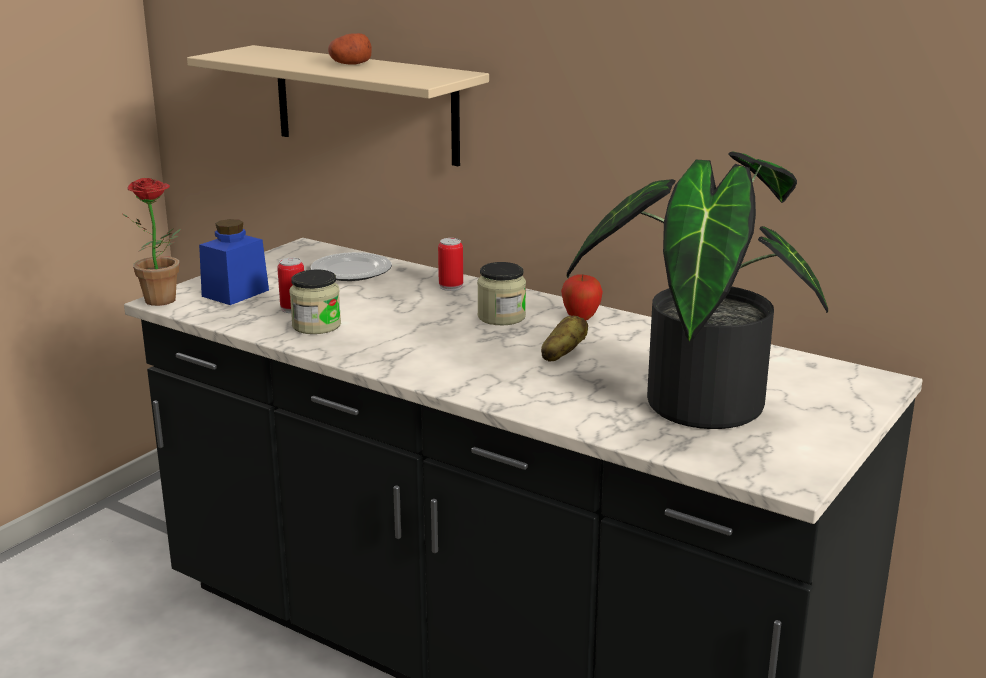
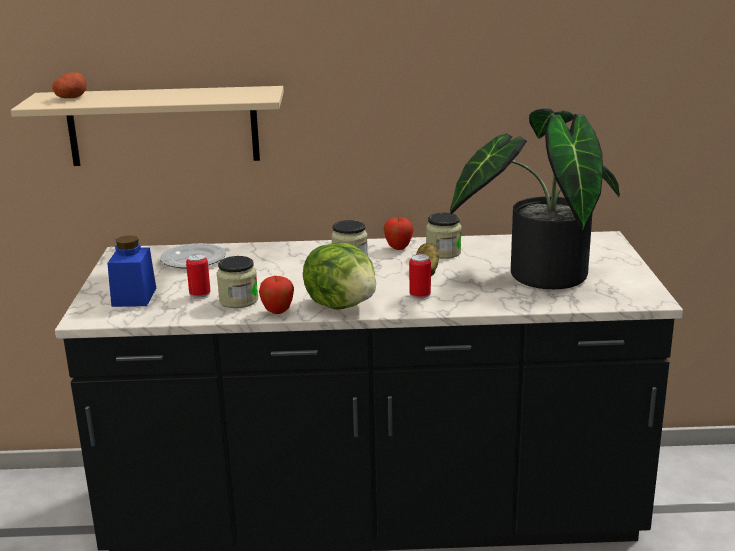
camera: 35 degrees left, 0 degrees up
(165, 302) = (89, 318): potted plant -> none
(330, 349) = (278, 312): none -> apple
(351, 64) = (167, 94): potato -> potato (71, 98)
(405, 362) = (342, 305): none -> lettuce
(451, 286) = (282, 251): can -> can (420, 296)
(624, 338) = (443, 253): none -> jar

